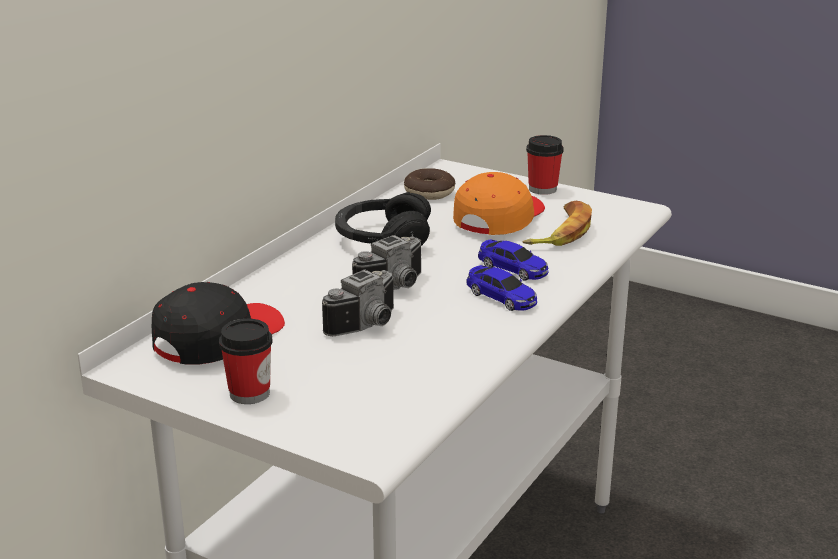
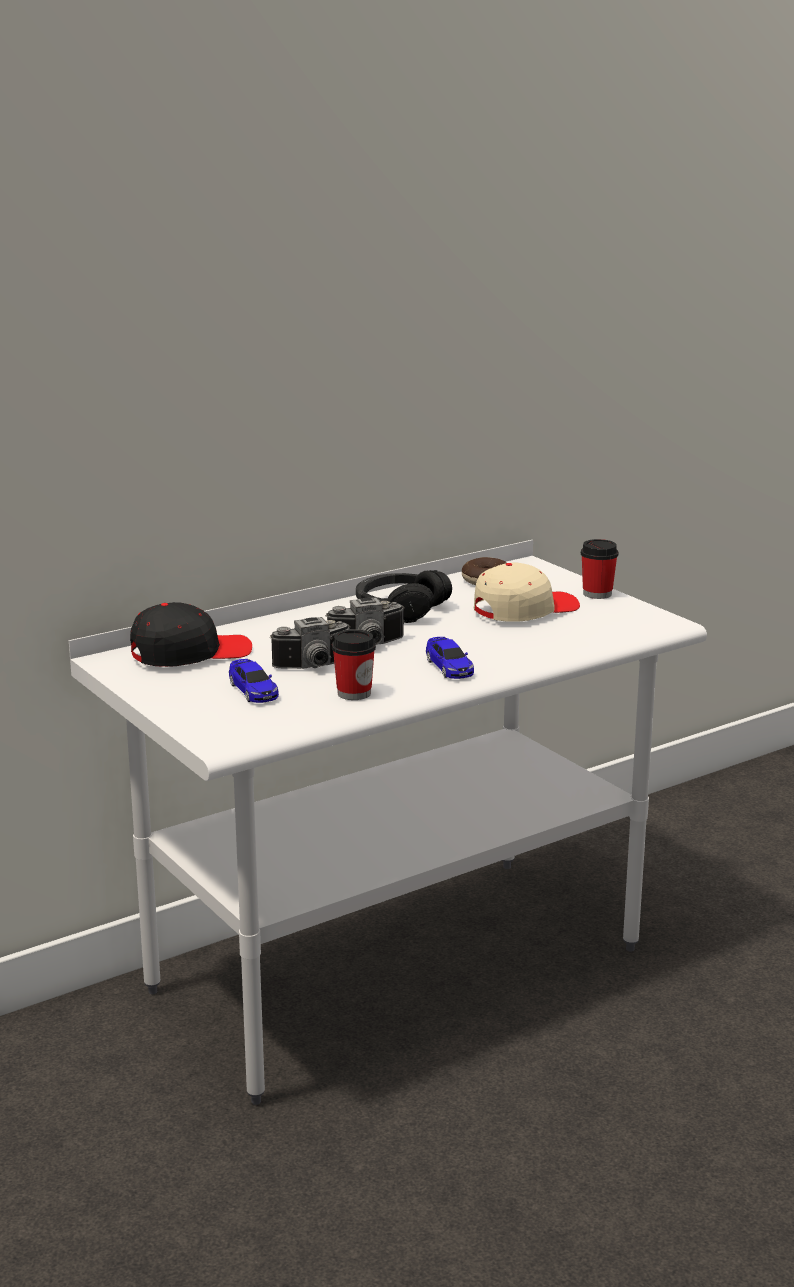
camera: 25 degrees right, 5 degrees down
(249, 393) = (175, 692): cup -> cup (354, 693)
(499, 218) = (524, 610): orange cap -> beige cap
(513, 269) = (486, 649): toy car -> toy car (253, 691)
(560, 232) = (567, 630): banana -> none

